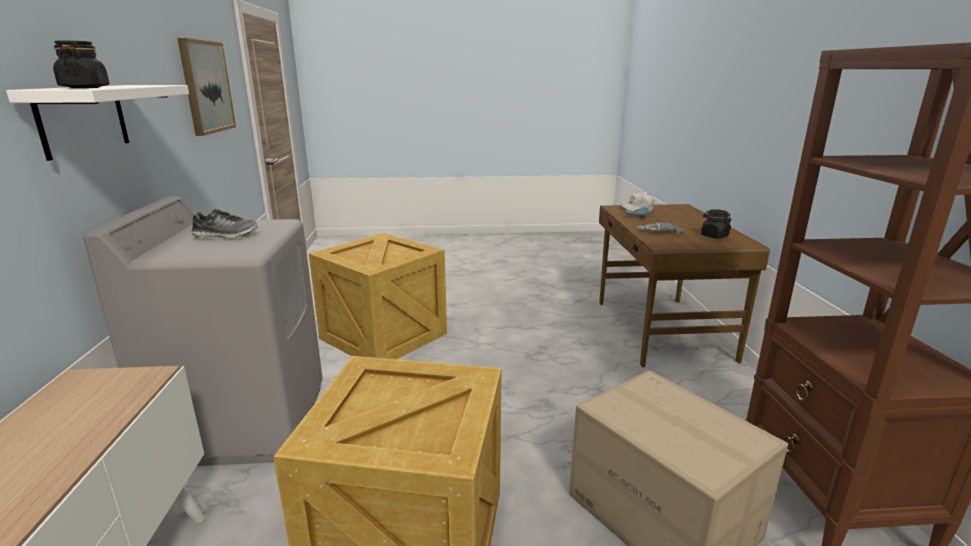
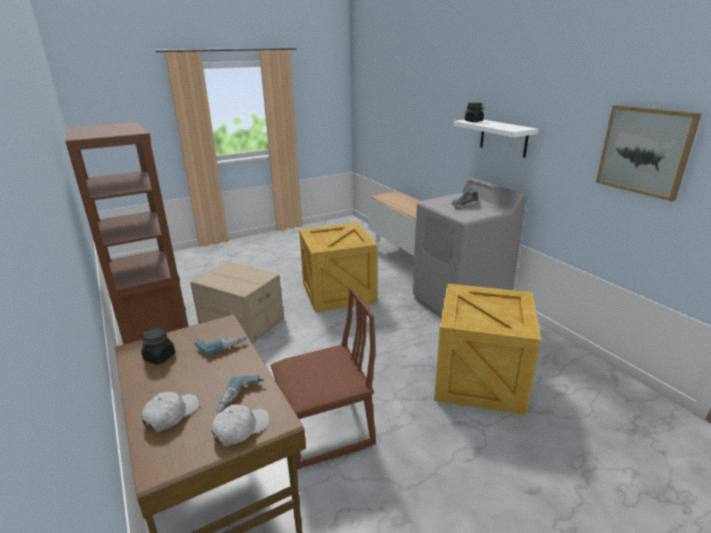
camera: 155 degrees right, 5 degrees up
(562, 338) = (326, 431): none -> brown chair
(684, 216) = (171, 415): none -> white cap

